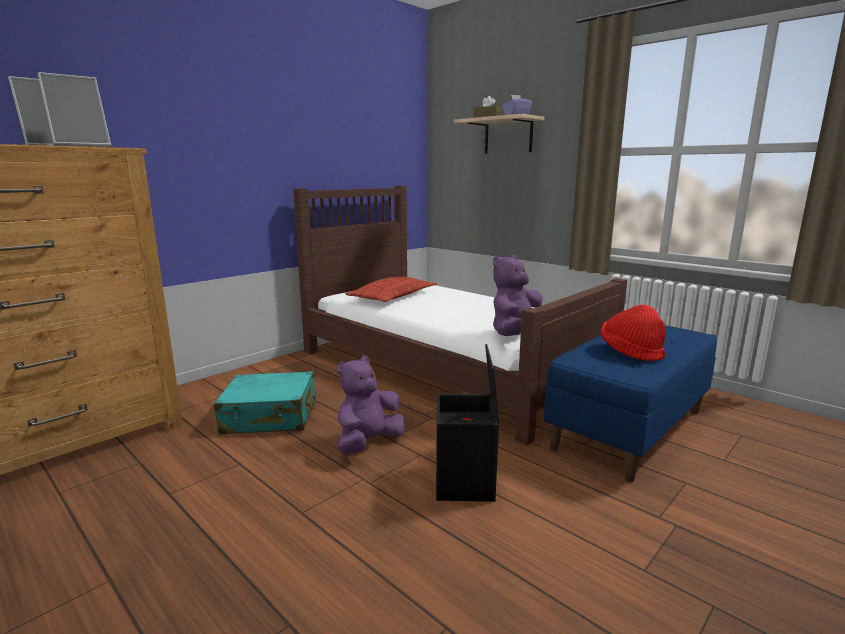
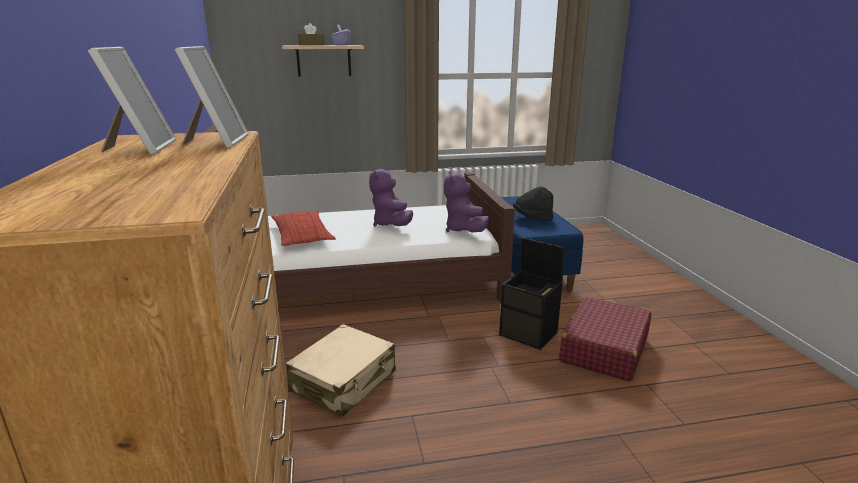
camera: 55 degrees left, 5 degrees up
(270, 417) = (344, 381): turquoise suitcase -> beige suitcase
(368, 443) = (445, 350): purple plush toy -> purple plush toy (391, 224)
(499, 555) = (604, 350): none -> red suitcase
(630, 352) = (532, 218): red hat -> black hat

